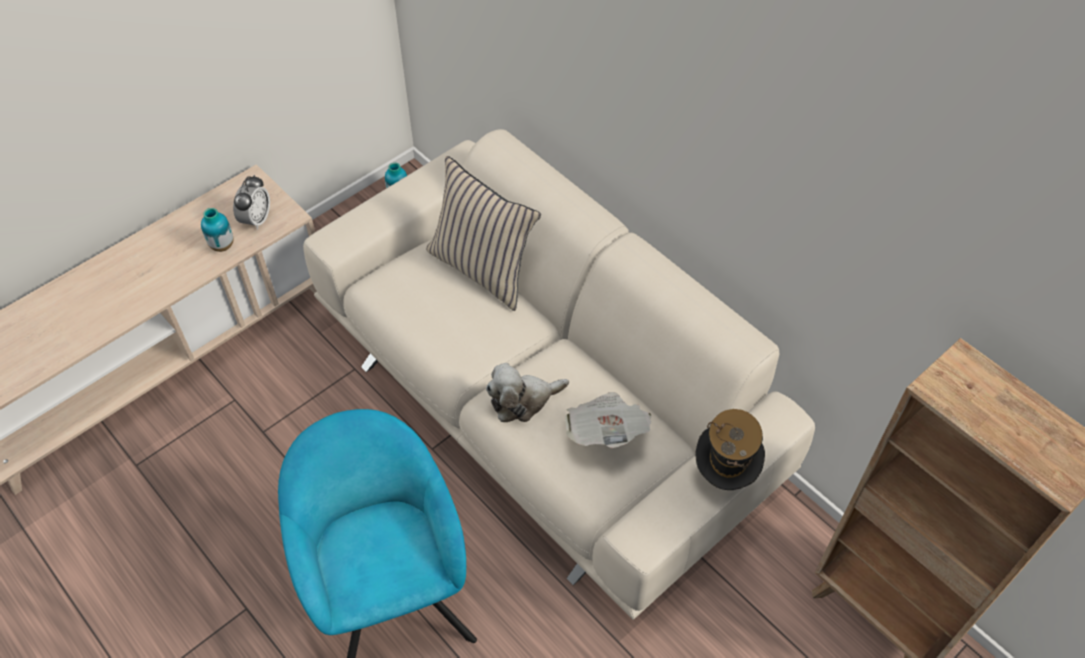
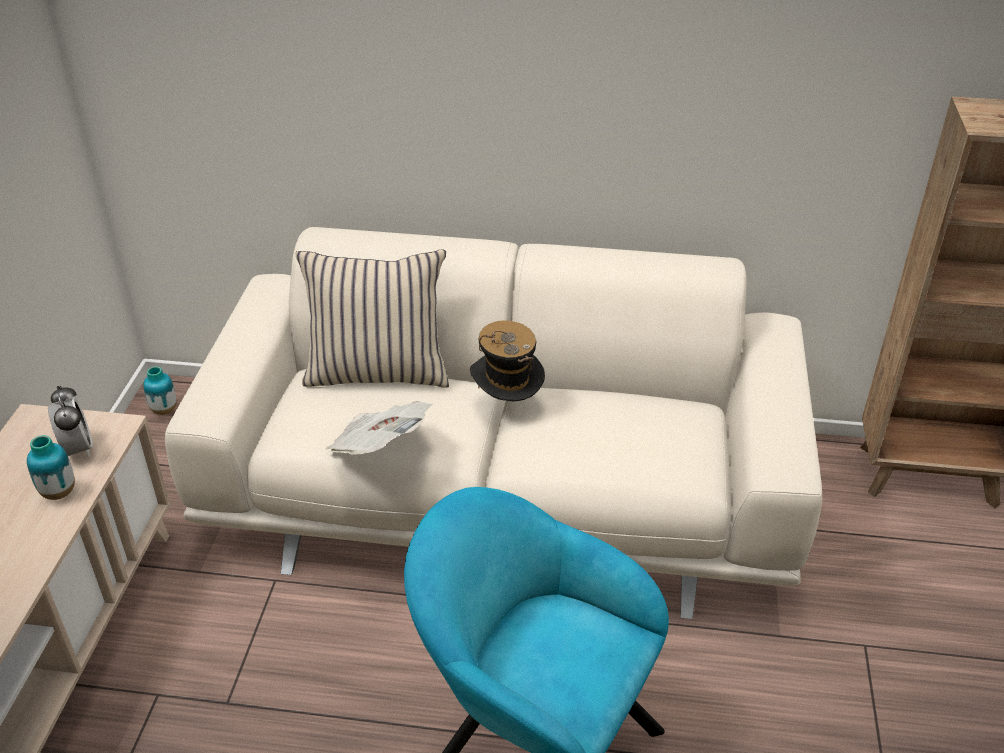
camera: 40 degrees left, 15 degrees down
(523, 400) = (544, 445): plush toy -> none
(606, 431) = (645, 424): newspaper -> newspaper (380, 448)
(724, 474) = (784, 387): hat -> hat (507, 405)

